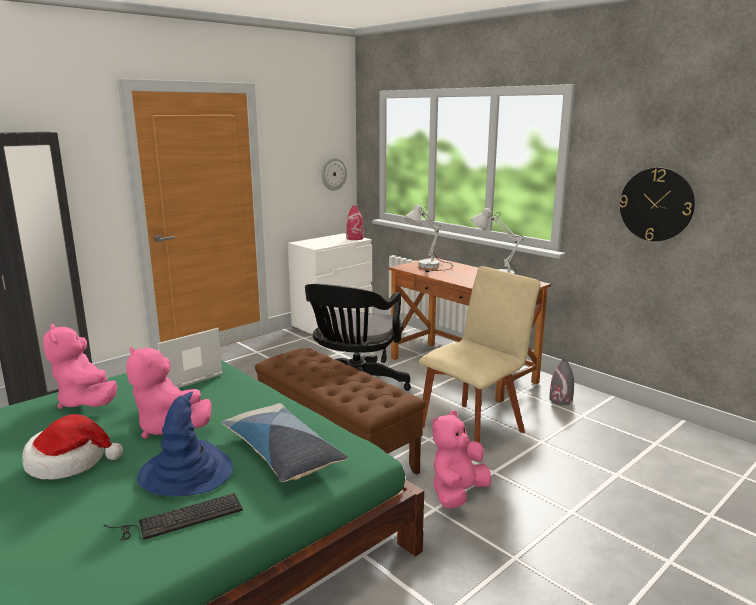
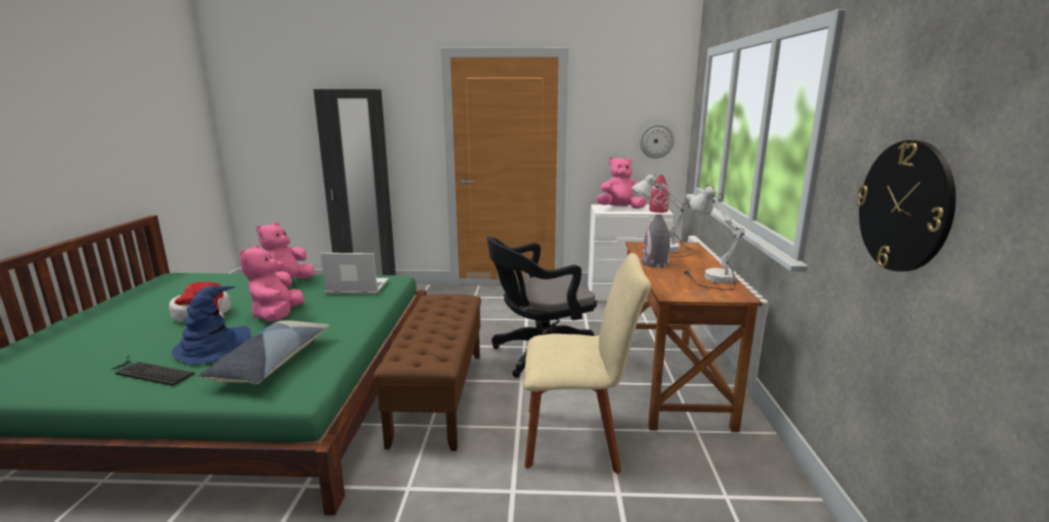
camera: 45 degrees right, 0 degrees up
(458, 493) = (447, 489): pink plush toy -> pink plush toy (620, 208)
(561, 400) = (730, 464): grey vase -> grey vase (655, 264)

